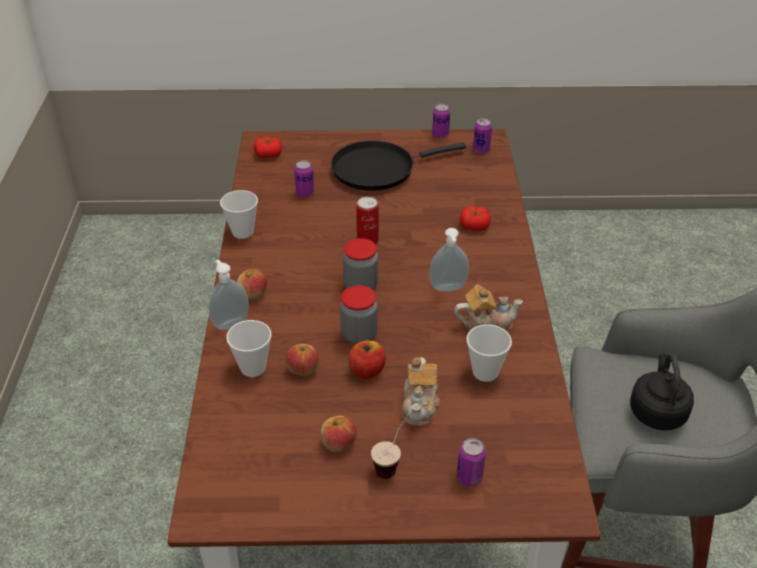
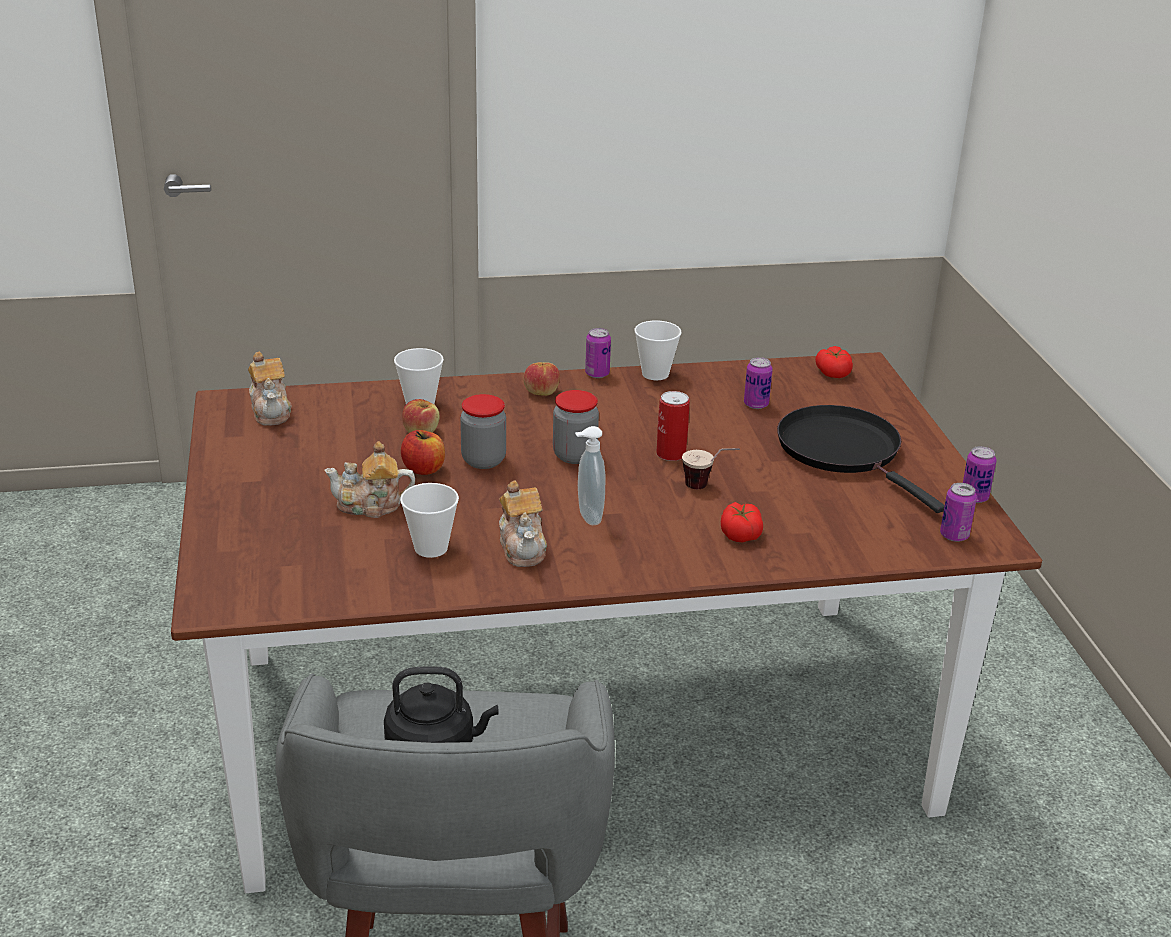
camera: 80 degrees right, 10 degrees down
(230, 323) = (489, 385): soap dispenser -> none
(235, 474) = (271, 411): none -> teapot
(338, 443) = (311, 460): apple -> none
(392, 463) = (282, 493): cup -> cup (708, 488)
(469, 477) = (260, 540): can -> can (597, 374)

